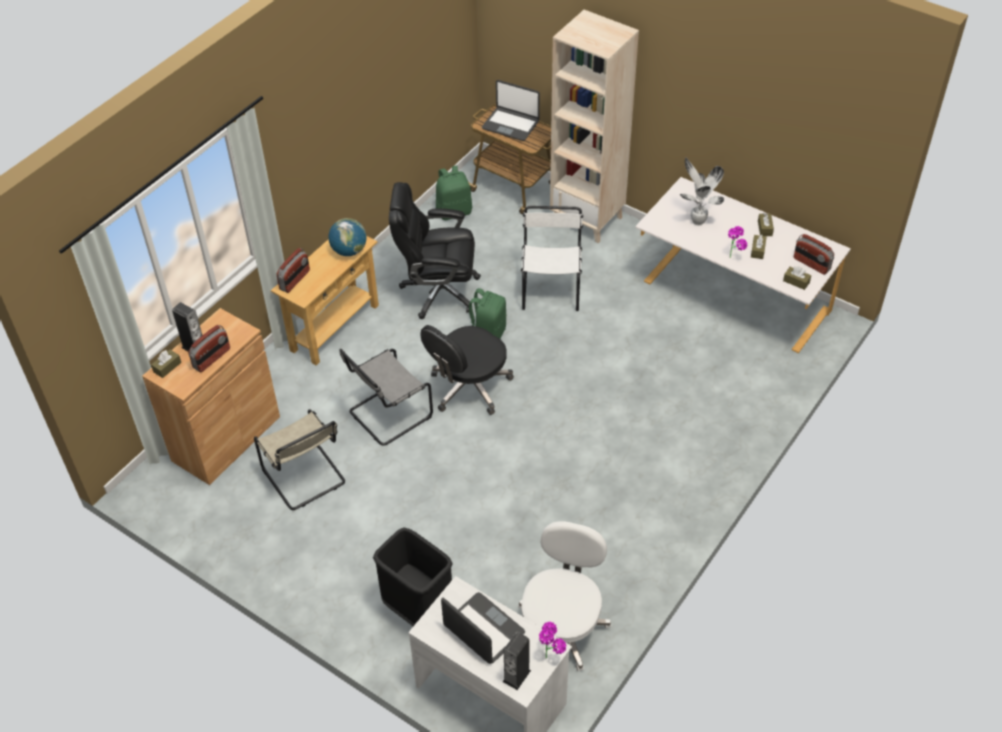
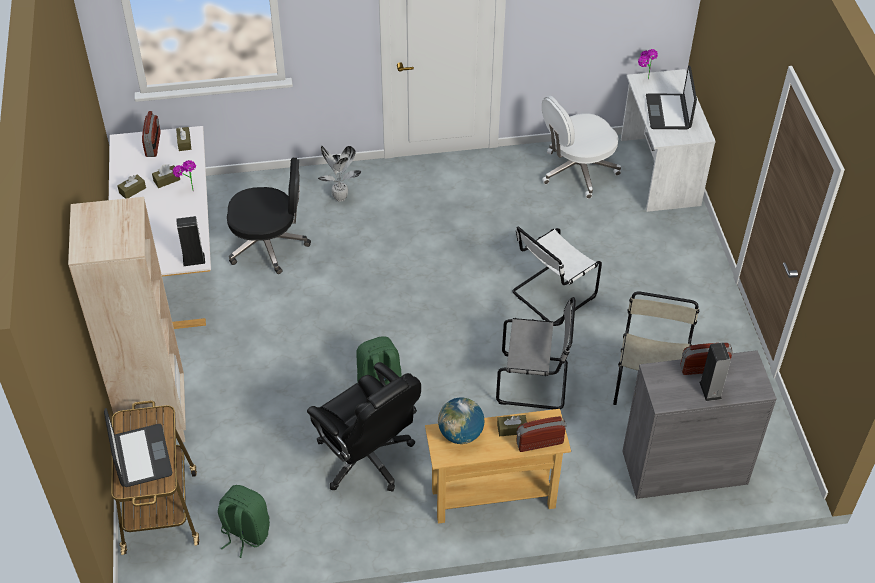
camera: 135 degrees left, 0 degrees up
(167, 367) = (748, 389): brown tissue box -> brown tissue box (512, 429)
(226, 438) = (684, 467): brown cabinet -> grey cabinet
(418, 609) = (656, 242): black trash can -> none
(469, 387) = (449, 353): black office chair -> black office chair (269, 245)
(516, 676) = (674, 83): speaker -> speaker (193, 259)
(551, 289) = (279, 380): white chair -> white chair (551, 295)
(697, 221) = (164, 234): potted plant -> potted plant (340, 198)

